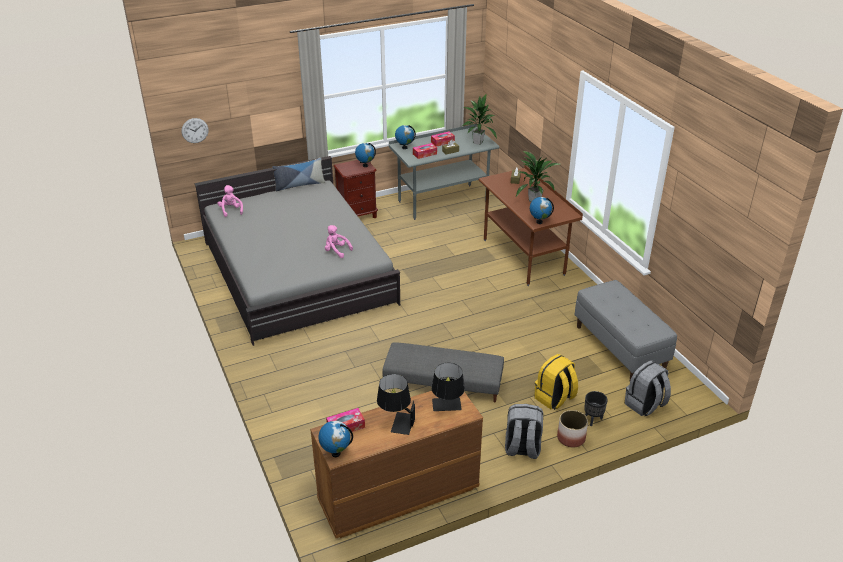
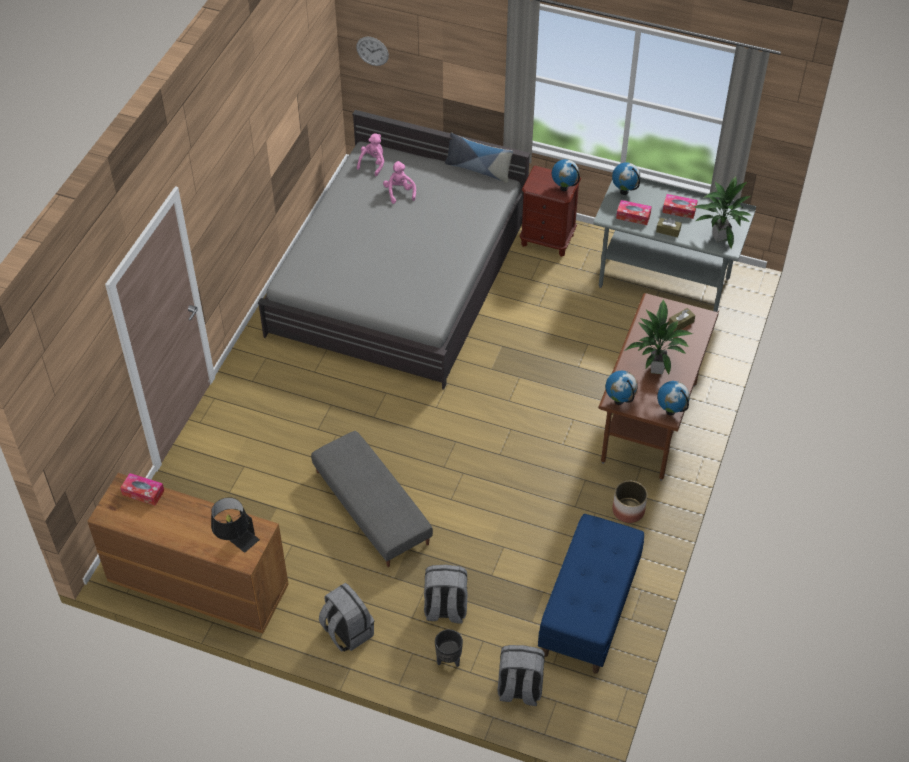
camera: 45 degrees right, 15 degrees up
(336, 251) = (404, 287): pink plush toy -> pink plush toy (399, 192)
(336, 453) = (107, 510): globe -> globe (671, 411)
(396, 422) = (182, 521): black table lamp -> none
(554, 398) = (445, 609): yellow backpack -> grey backpack
(571, 438) = (403, 660): planter -> planter (628, 511)
(620, 348) = (589, 611): grey bench -> blue bench

